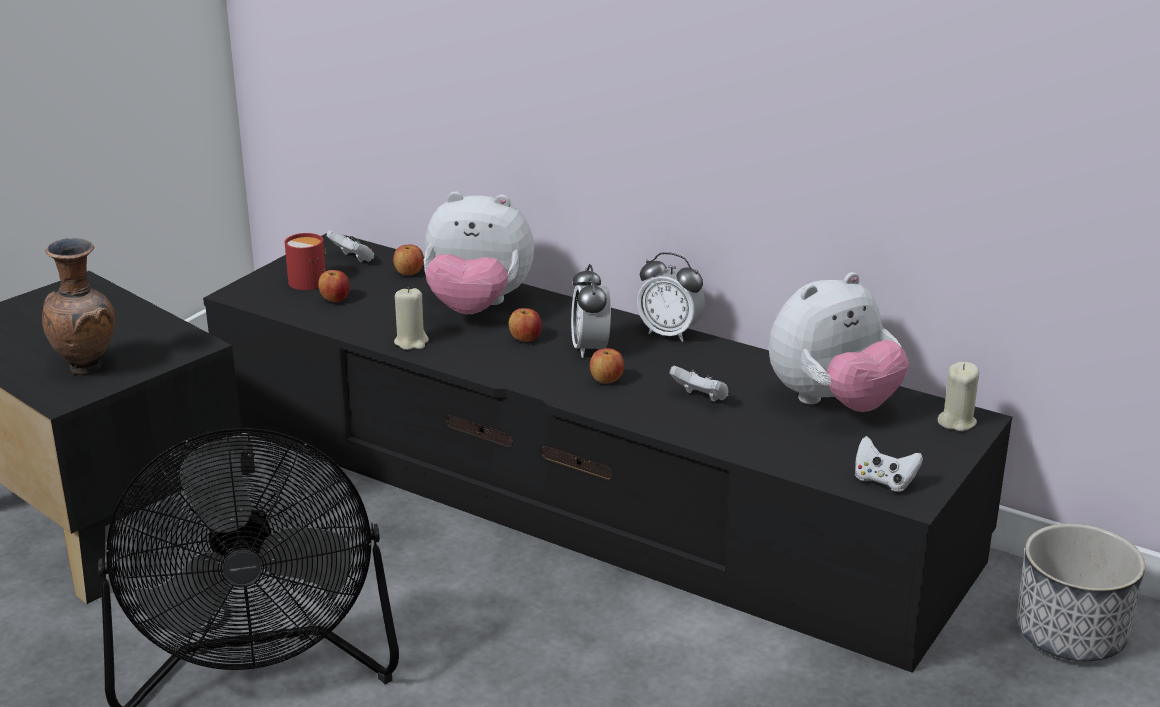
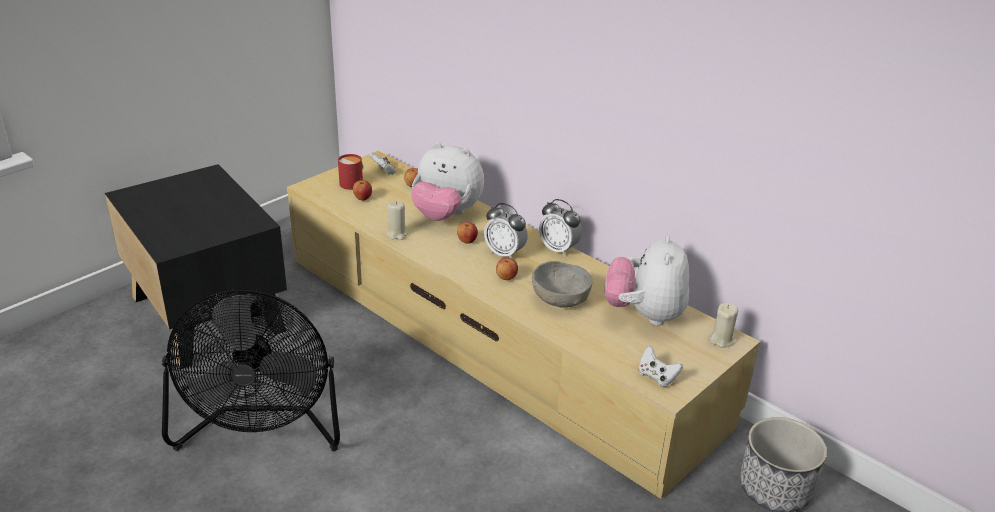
camera: 10 degrees right, 5 degrees up
(88, 368) = (191, 231): brown vase -> none
(580, 487) = (494, 335): black tv stand -> beige tv stand
(590, 348) = (504, 253): alarm clock -> alarm clock turned 60 degrees counterclockwise
(700, 398) = (561, 298): white game controller -> grey bowl
(833, 403) = (644, 314): plush toy -> plush toy turned 120 degrees clockwise

